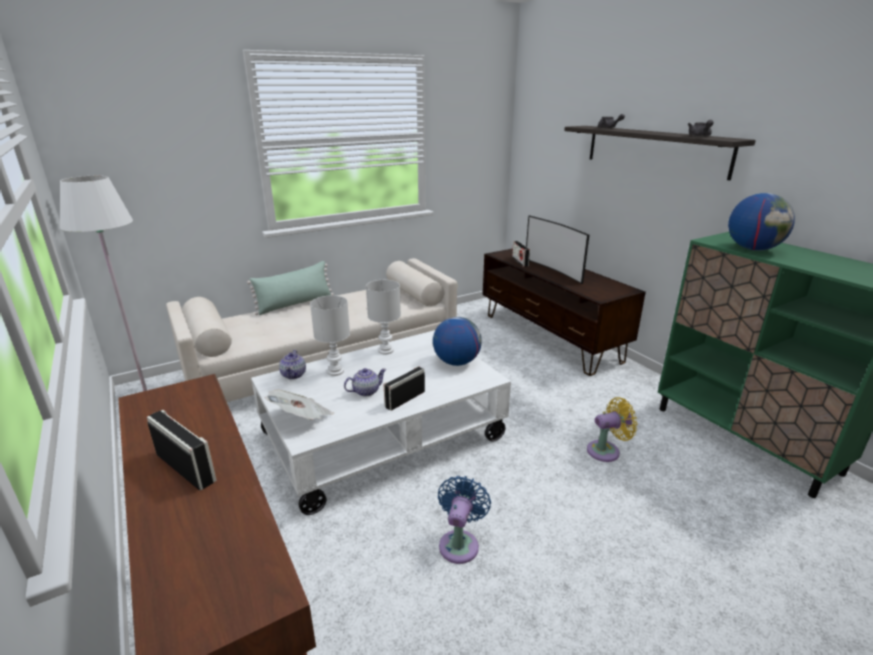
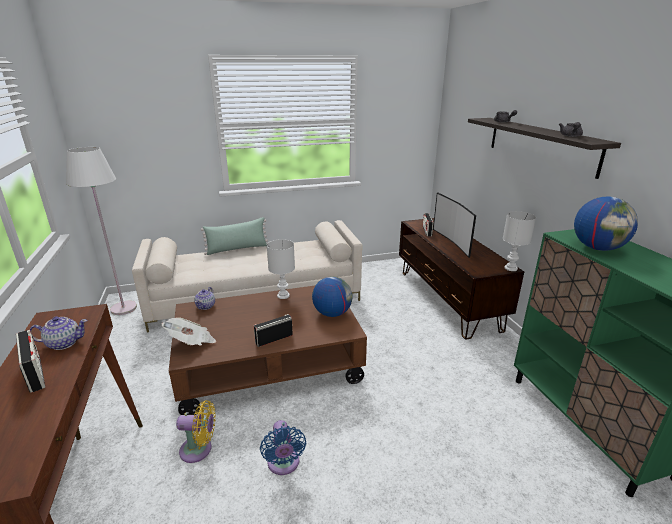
camera: 15 degrees right, 0 degrees up
(335, 372) = (236, 308): white table lamp -> white table lamp (511, 268)
(365, 391) = (249, 327): teapot -> teapot (63, 343)
(382, 435) = (269, 363): white coffee table -> brown coffee table
(460, 543) = (283, 464): blue fan -> blue fan turned 135 degrees clockwise
(606, 450) = (446, 410): yellow fan -> yellow fan (199, 449)

